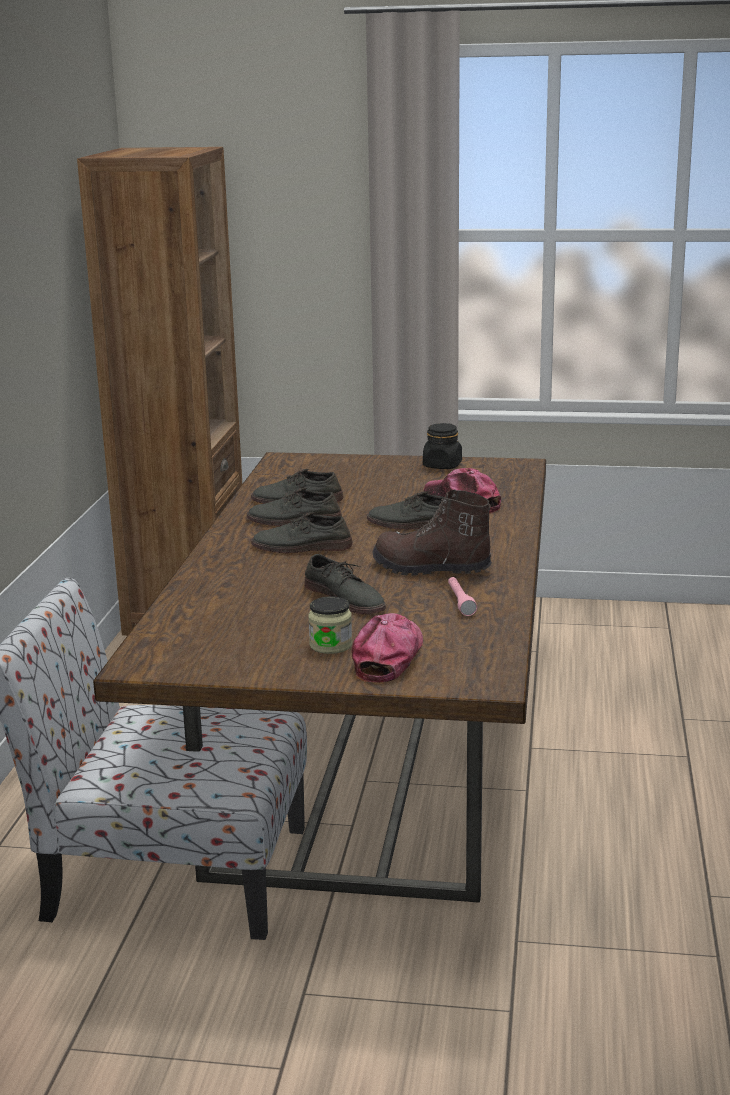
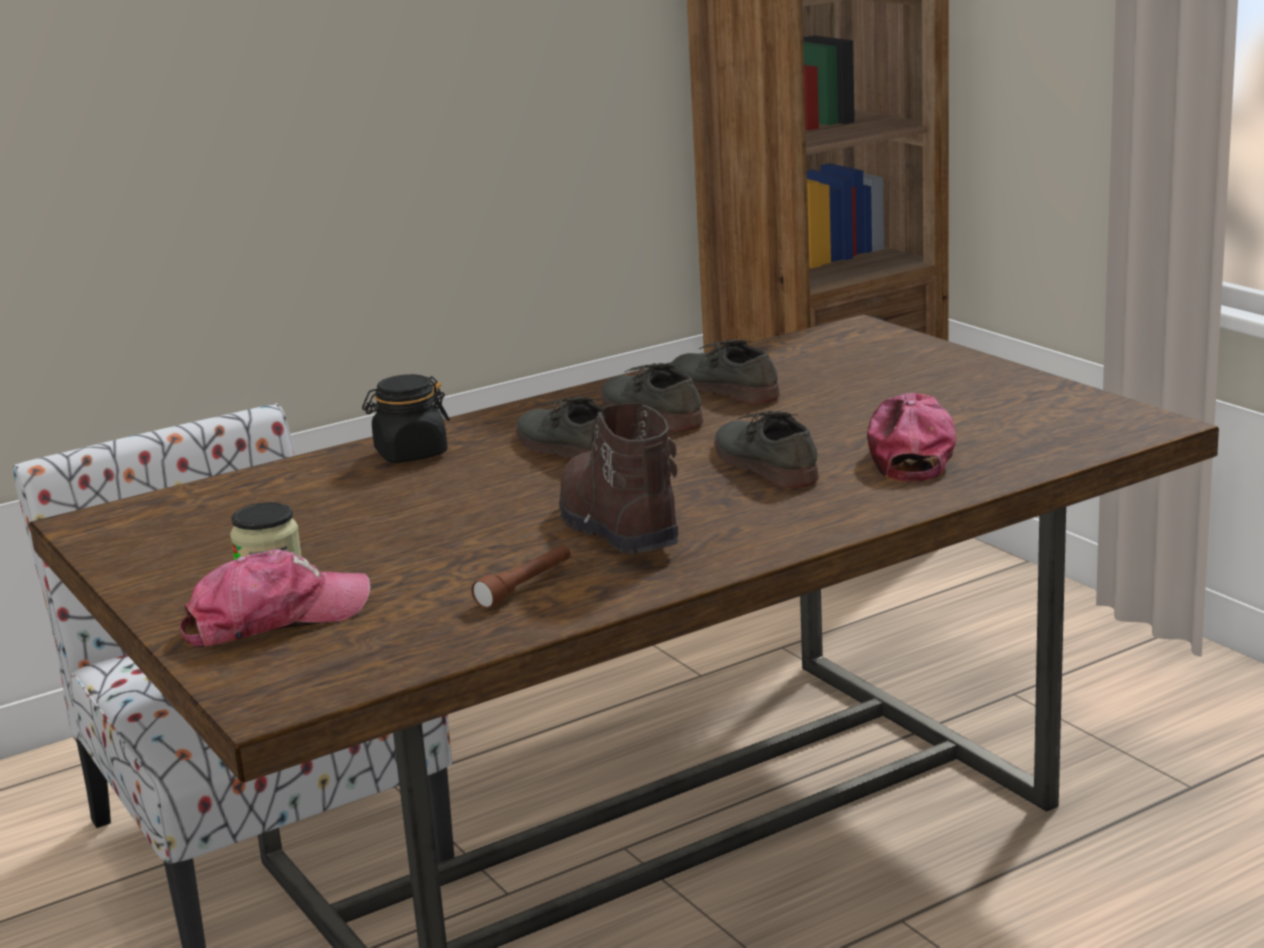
camera: 50 degrees right, 0 degrees up
(345, 598) = (435, 529): grey shoe -> none
(442, 466) = (1028, 393): black jar -> black jar (410, 454)
(460, 602) = (525, 587): pink flashlight -> brown flashlight

